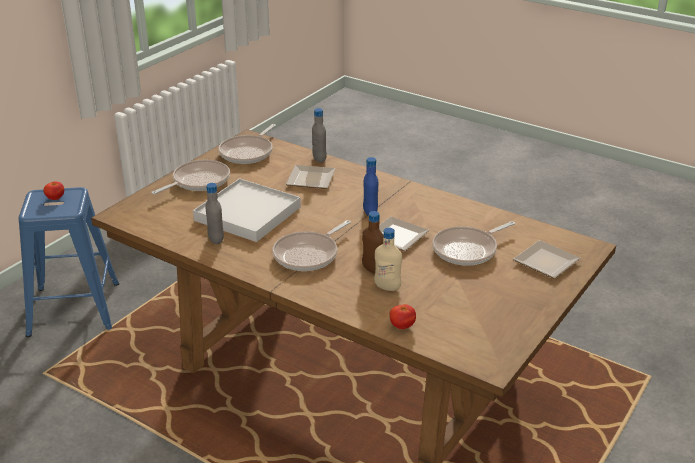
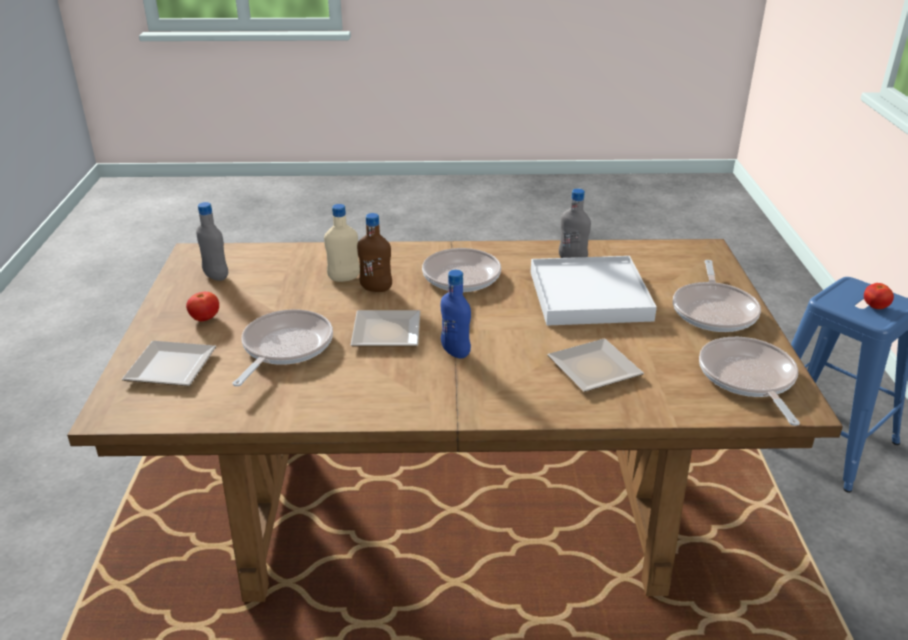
camera: 145 degrees right, 0 degrees up
(319, 159) = (639, 411): grey bottle -> grey bottle (216, 276)
(402, 326) = (299, 254): tomato -> tomato (205, 318)

